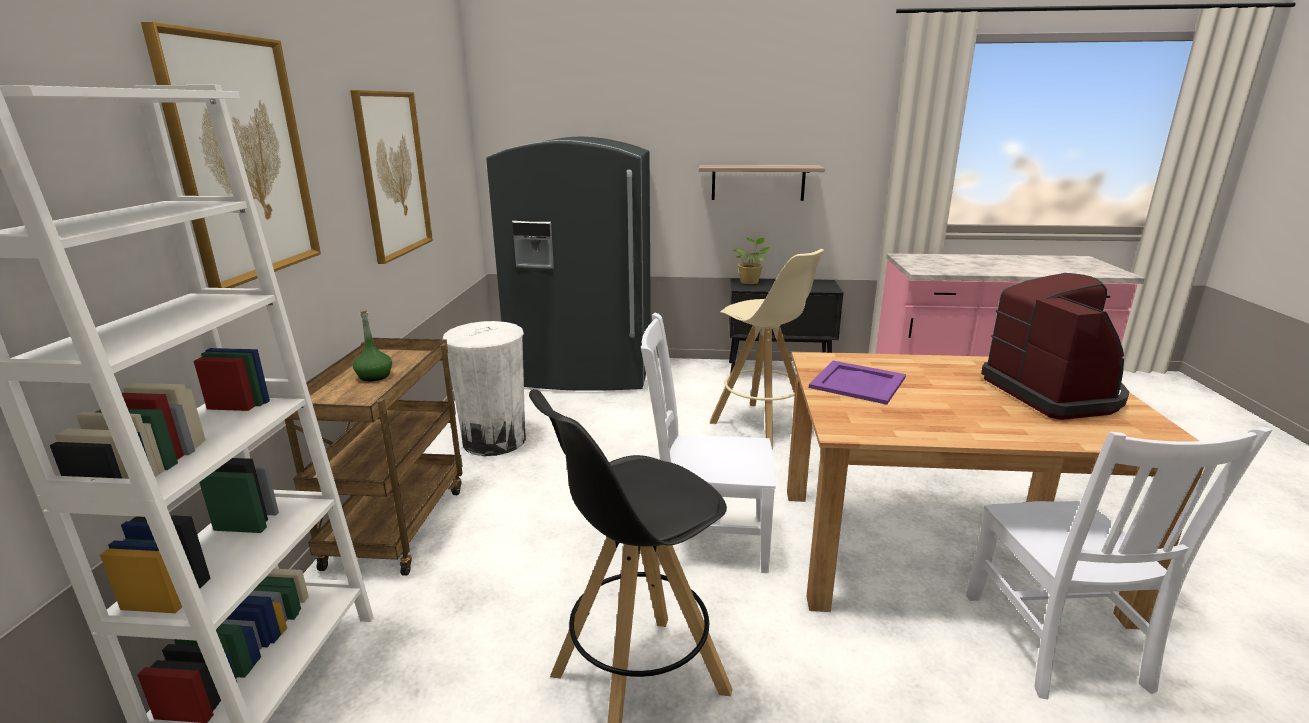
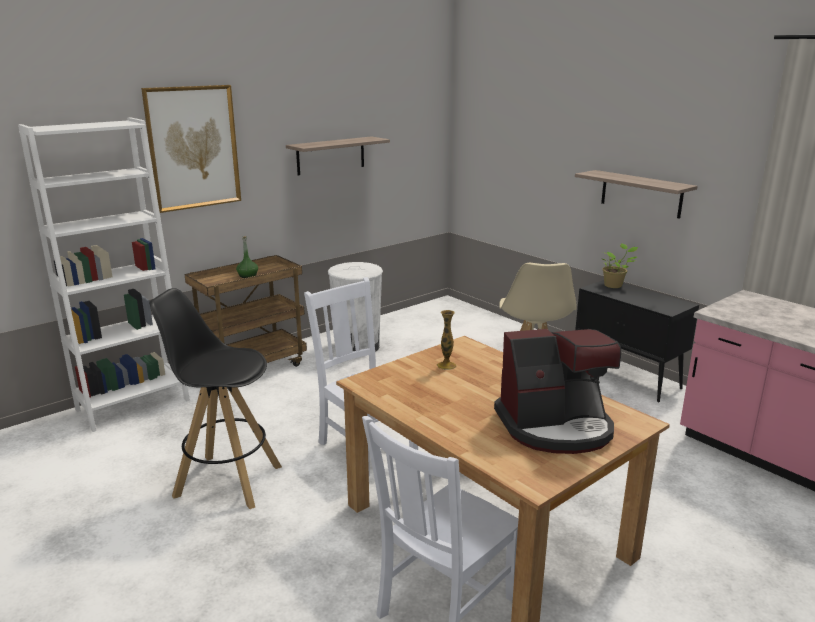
camera: 45 degrees right, 0 degrees up
(393, 174) = (331, 155): picture -> shelf
(582, 373) = (476, 326): grey fridge -> none
(857, 382) = (446, 365): purple tray -> vase
(1053, 393) = (555, 427): coffee machine -> coffee machine turned 45 degrees clockwise

